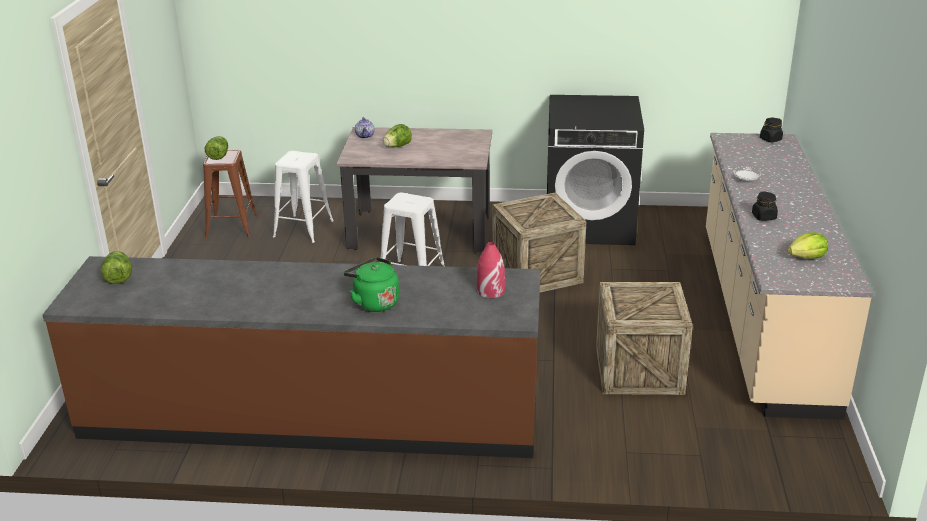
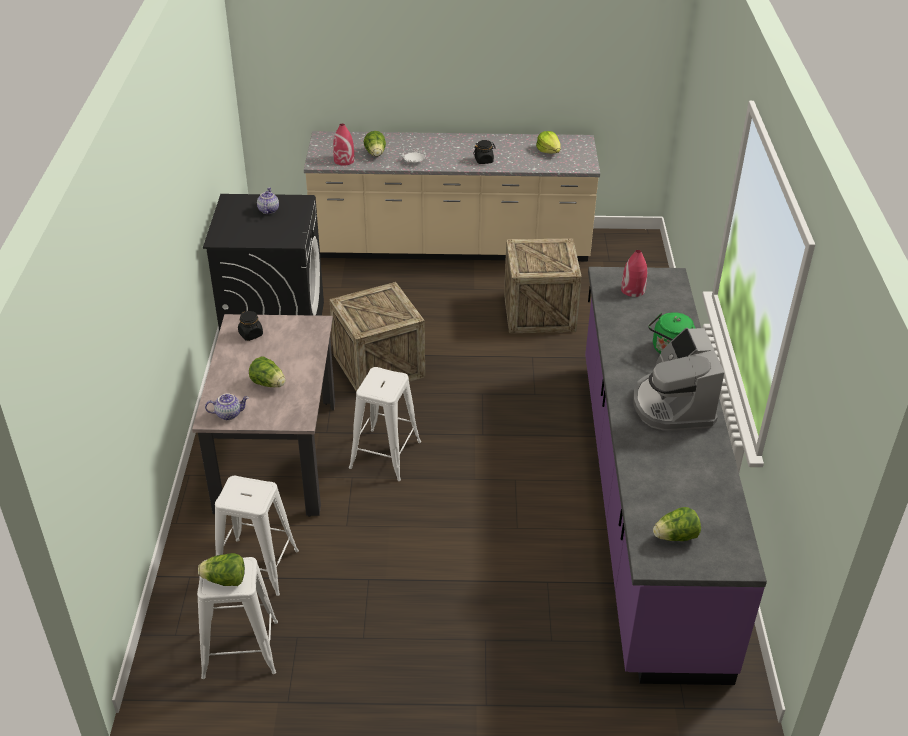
camera: 95 degrees left, 10 degrees up
(231, 226) = (240, 649): brown stool -> white stool
(285, 294) = (672, 405): none -> coffee machine
(311, 414) = (646, 502): brown counter -> purple counter
(611, 112) = (268, 210): none -> teapot
(734, 148) = (344, 160): none -> red vase
(755, 162) = (376, 154): none -> lettuce
(770, 139) = (324, 142): black jar -> black jar (251, 334)

